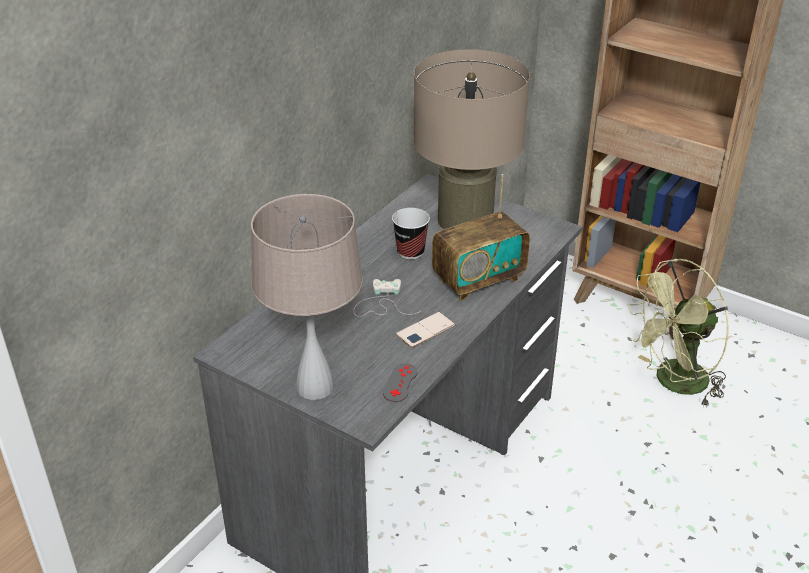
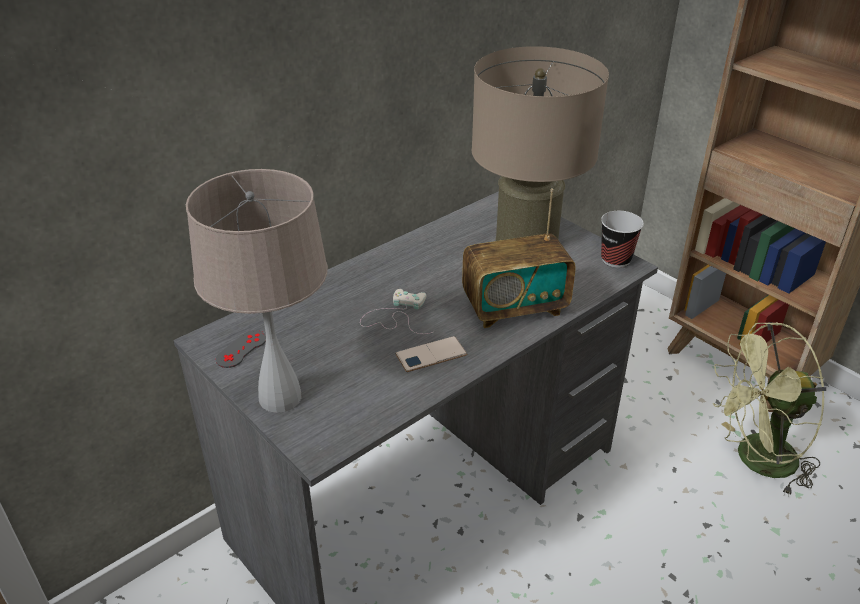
camera: 15 degrees right, 0 degrees up
(400, 383) = (375, 410): grey game controller -> grey game controller (241, 349)
(410, 252) = (452, 266): cup -> cup (615, 259)

